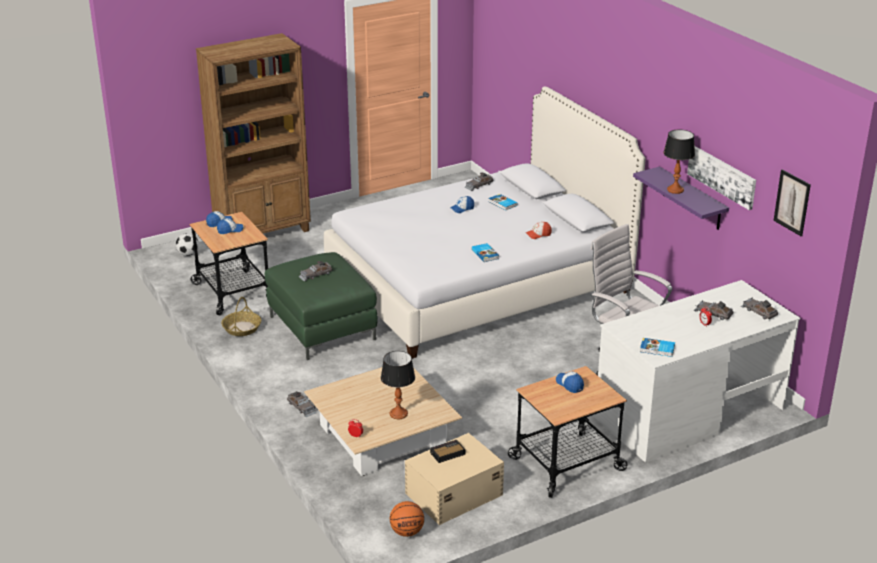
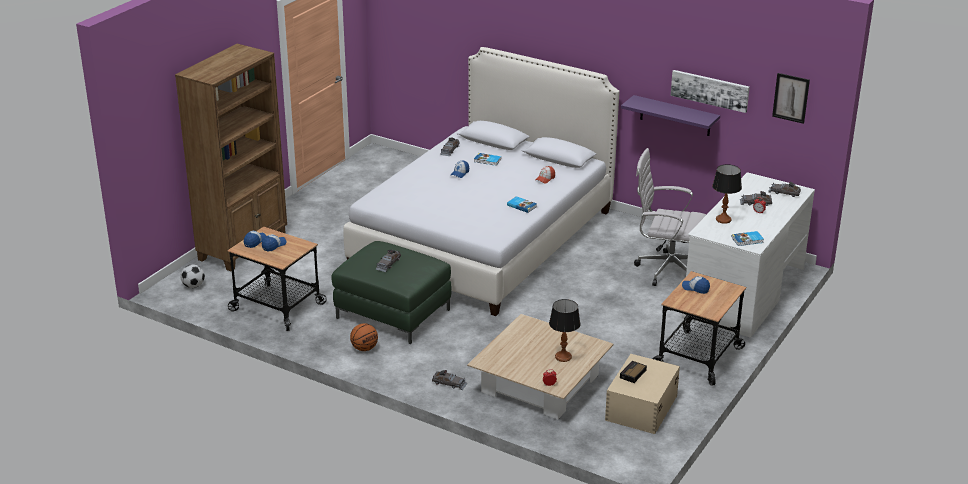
camera: 30 degrees left, 0 degrees up
(242, 328) = (321, 335): basket -> none
(407, 532) = (637, 447): basketball -> basketball (364, 348)
(675, 190) = (667, 111): table lamp -> table lamp (723, 220)

